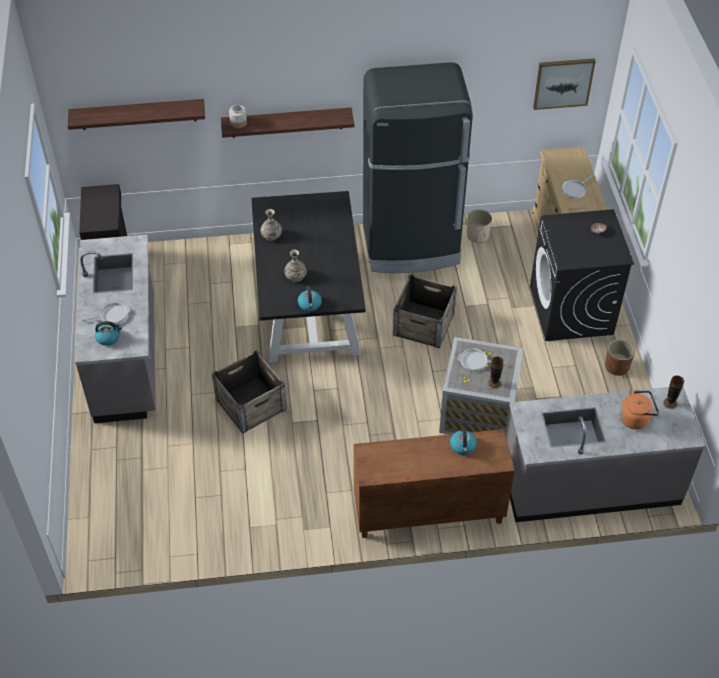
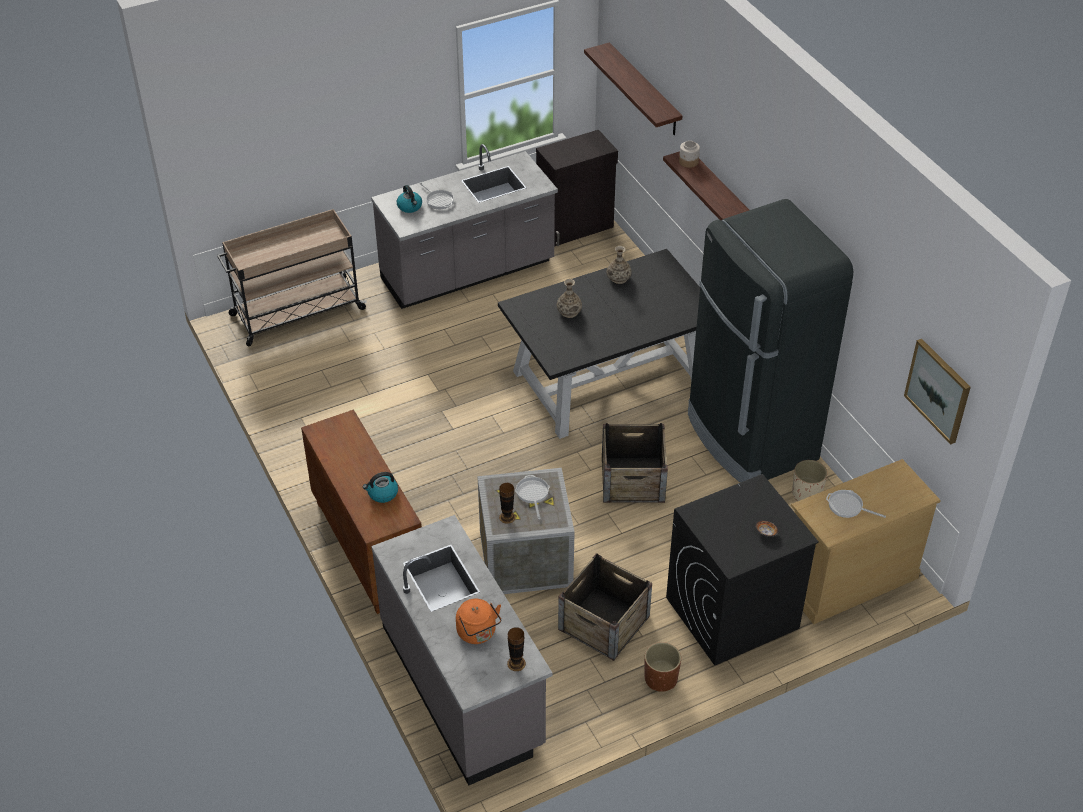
camera: 70 degrees right, 5 degrees down
(104, 500) = (296, 312): none -> beige cart
(250, 404) = (451, 374): crate -> crate (604, 622)
(310, 304) = (533, 333): kettle -> none

